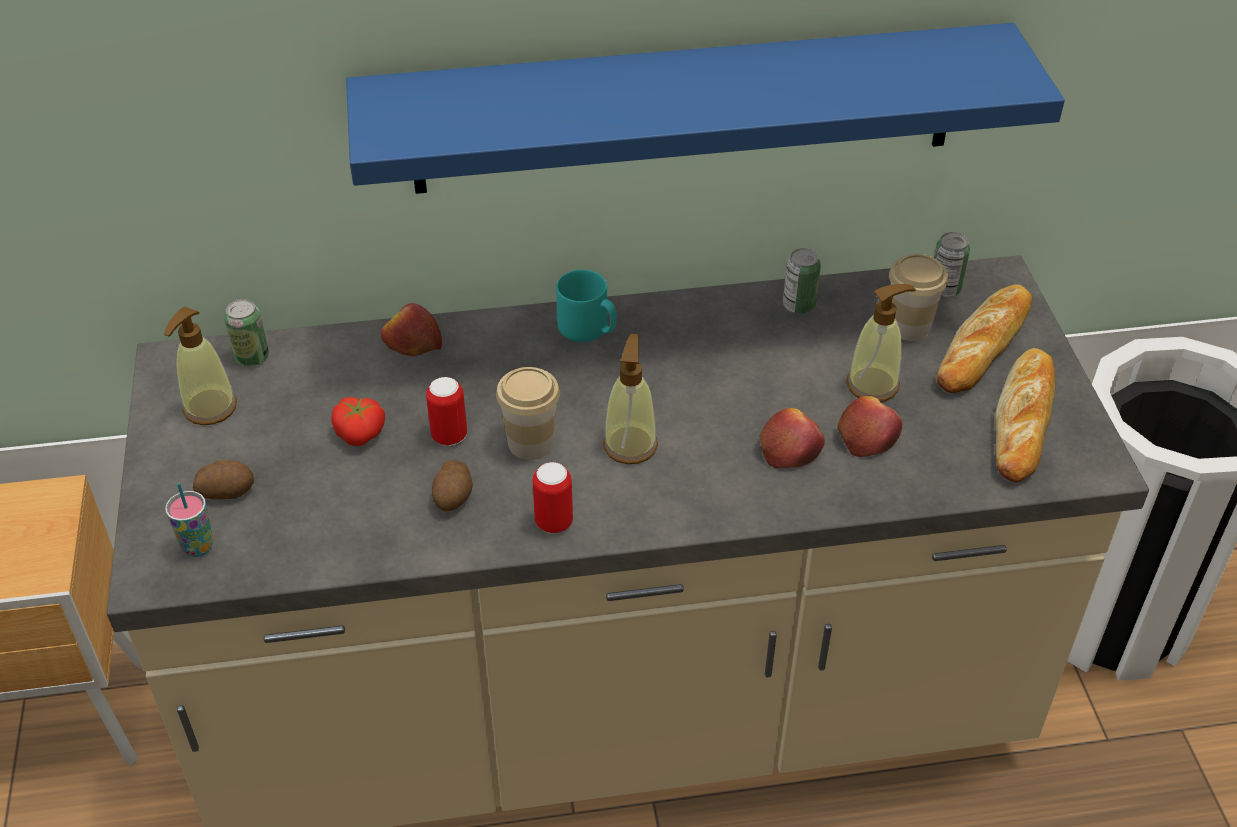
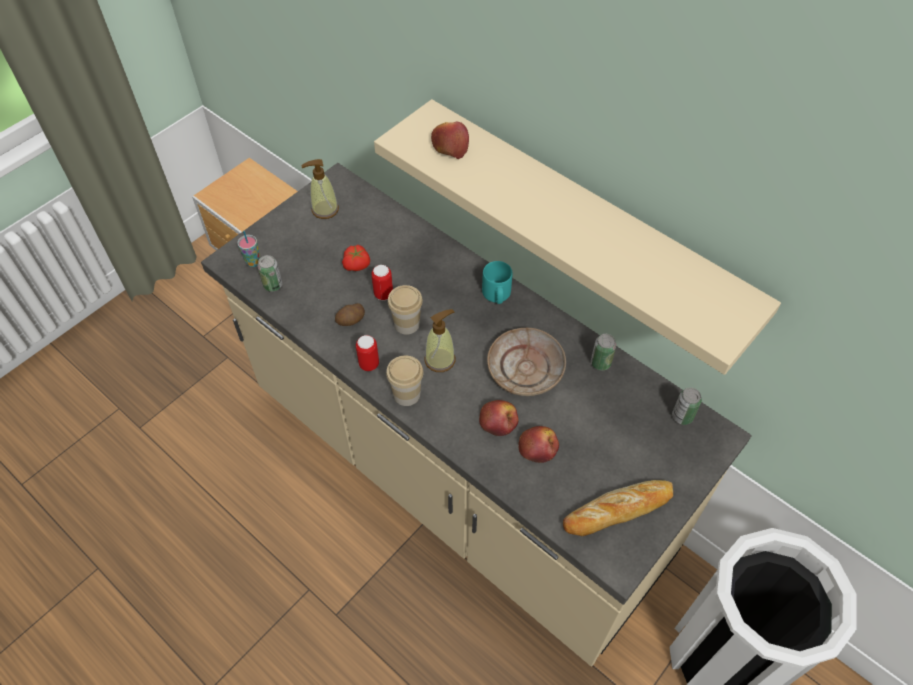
camera: 50 degrees right, 10 degrees up
(226, 491) = (288, 248): potato -> none
(252, 357) = (364, 200): can -> can (273, 285)
(412, 344) = (424, 243): apple -> apple (450, 146)
(686, 109) = (584, 221): blue shelf -> beige shelf
(735, 373) = (526, 368): none -> beige plate
(873, 385) = (576, 428): soap dispenser -> none
(909, 326) = (635, 418): cup -> cup (406, 394)
(984, 345) = (657, 459): bread -> none

